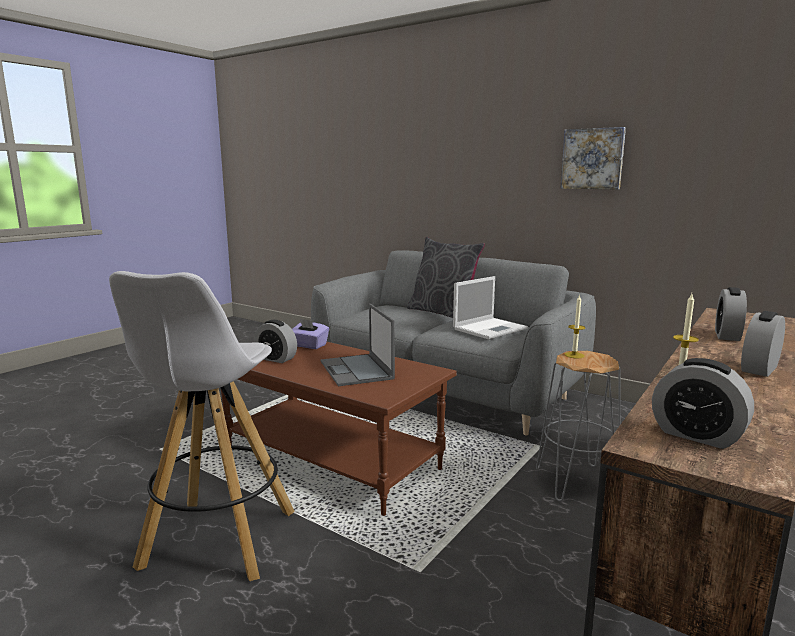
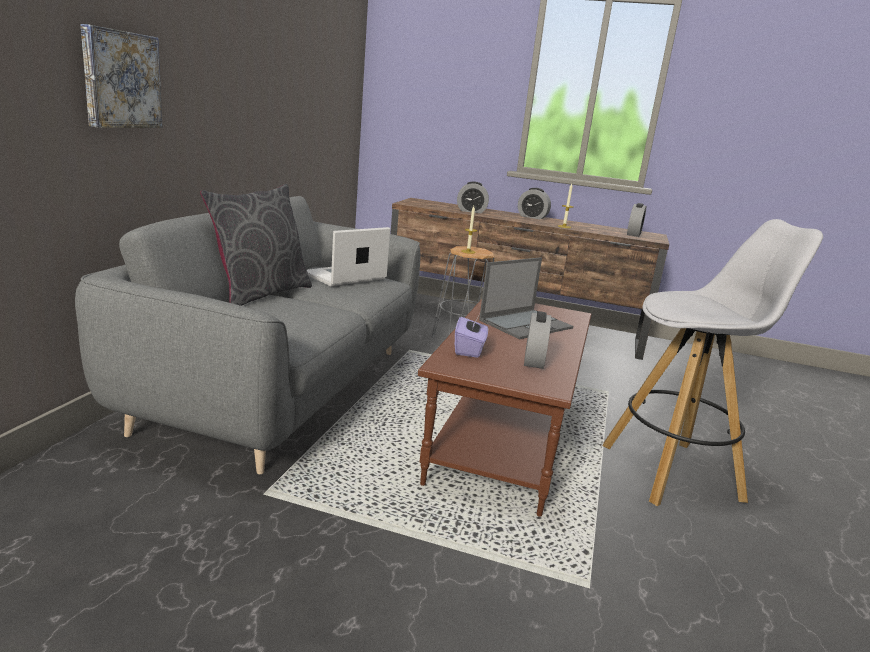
camera: 110 degrees left, 5 degrees up
(490, 328) = (343, 277): laptop -> laptop turned 75 degrees counterclockwise
(593, 159) = (270, 73): picture -> picture (120, 79)

